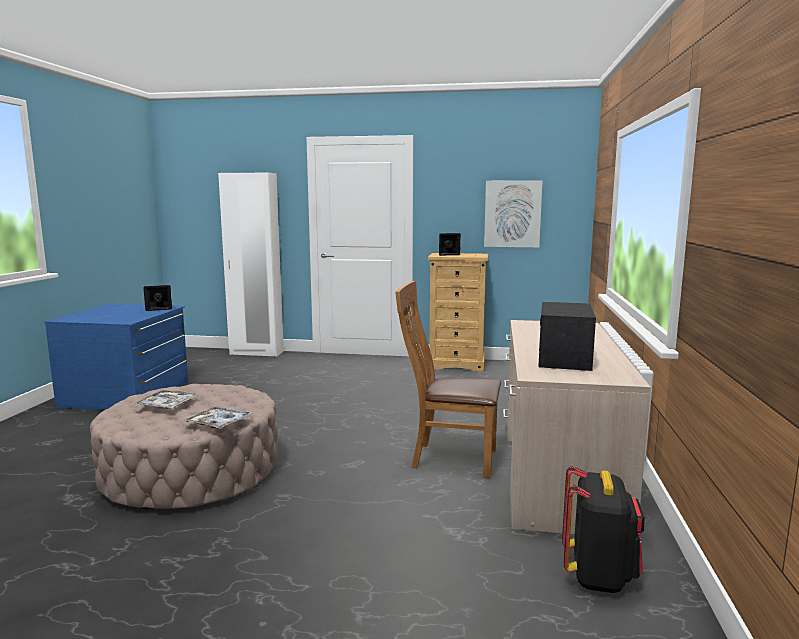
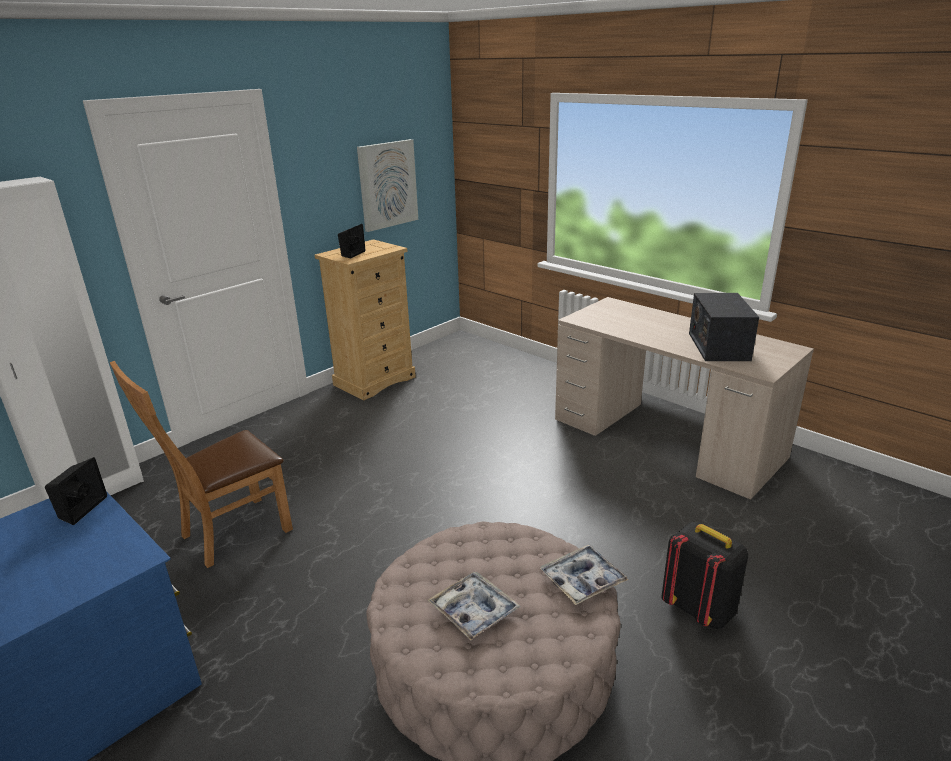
camera: 55 degrees left, 15 degrees up
(448, 458) = (605, 477): brown chair -> brown chair (229, 534)
(564, 358) = (718, 346): radio -> radio turned 45 degrees clockwise
(598, 576) = (829, 493): black backpack -> black backpack (699, 609)

